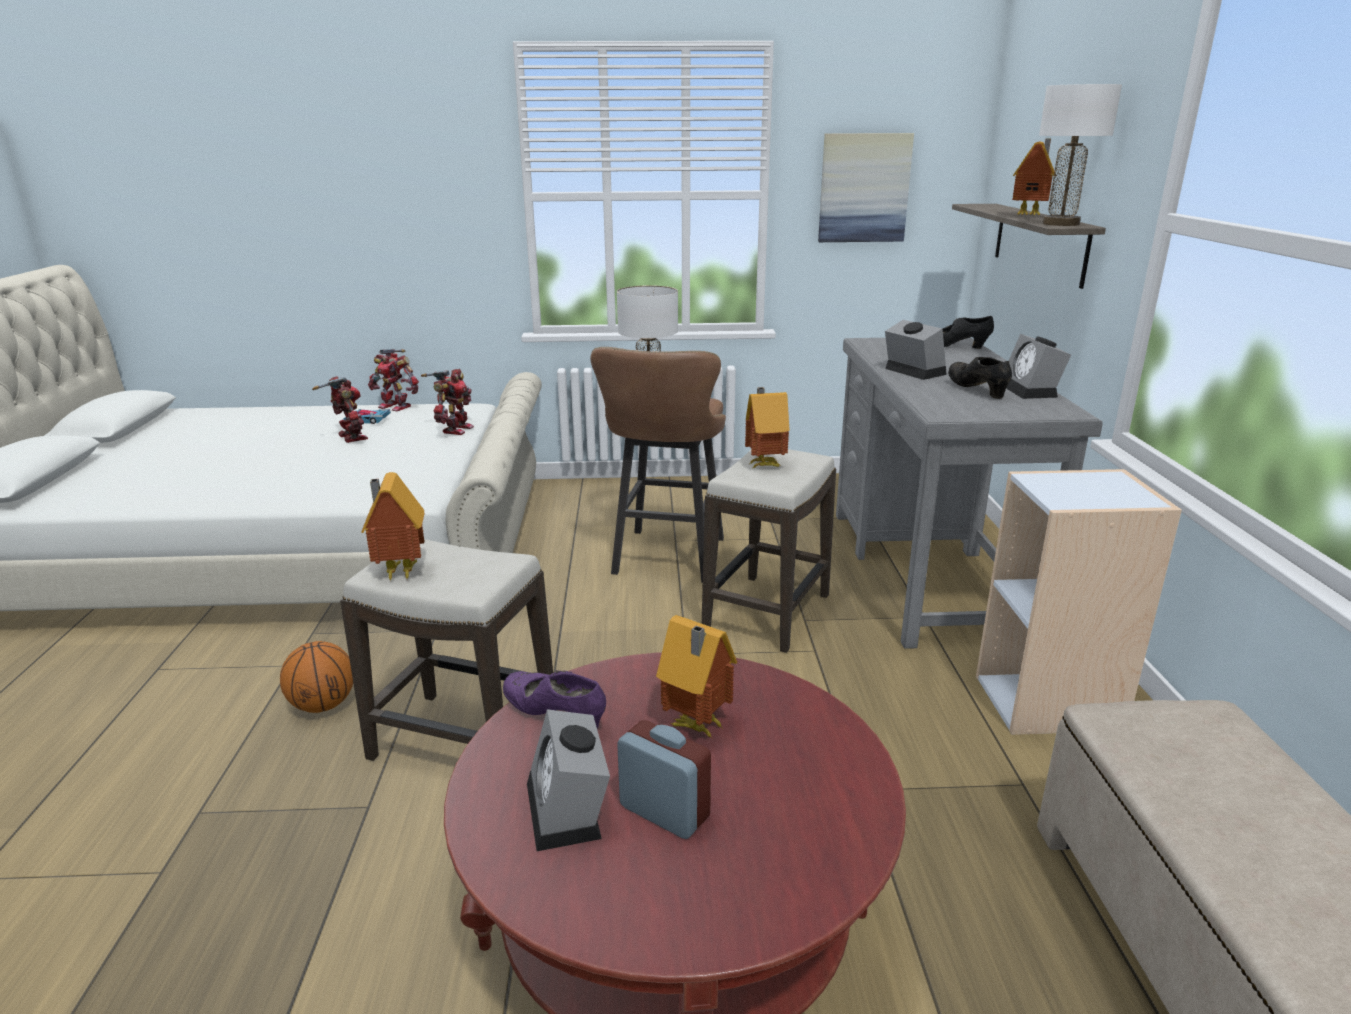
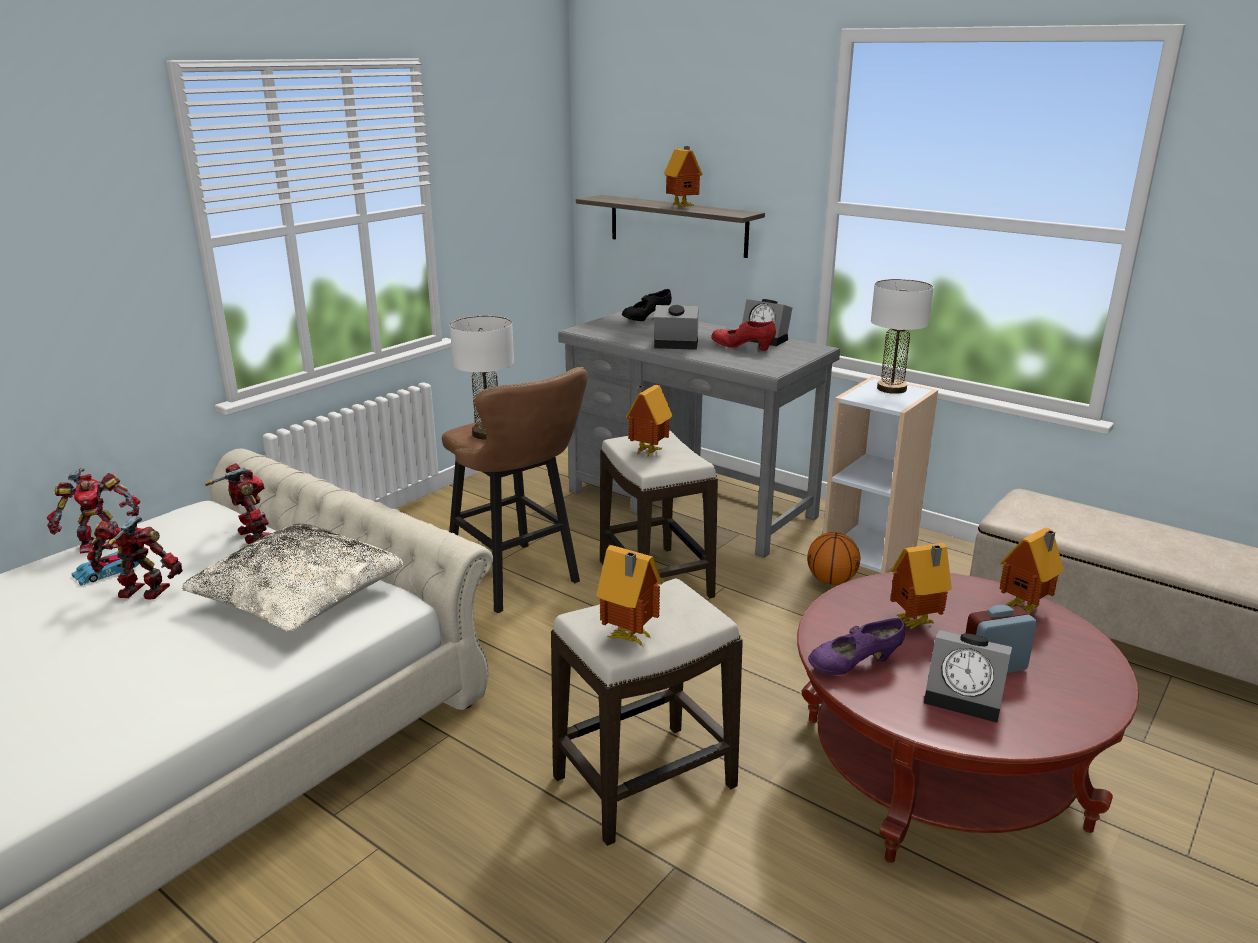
camera: 50 degrees left, 0 degrees up
(323, 705) = (484, 847): basketball -> basketball (831, 581)
(395, 470) = (299, 596): none -> beige pillow
(846, 797) = (1025, 609): none -> toy house
(864, 188) = (498, 192): picture -> none
(977, 390) = (742, 348): black shoe -> red shoe
(1061, 224) = (733, 212): table lamp -> table lamp (892, 388)

